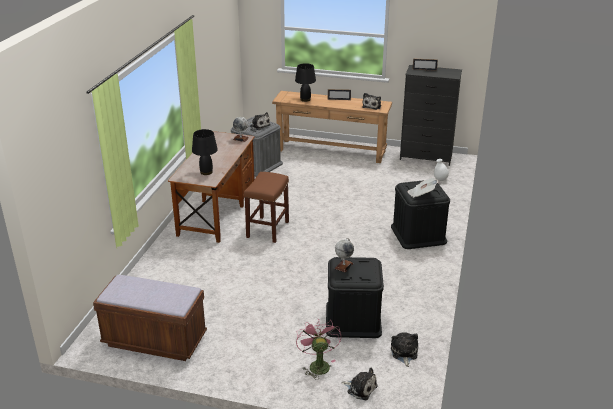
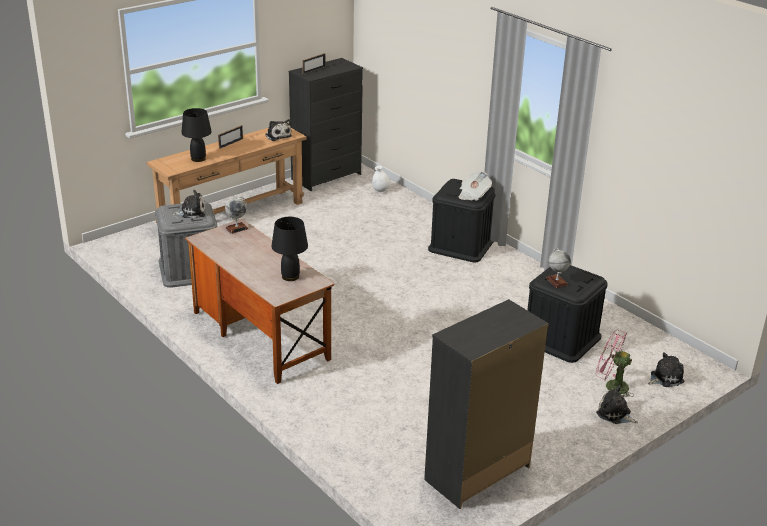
camera: 55 degrees left, 0 degrees up
(154, 340) = (476, 474): brown bench -> black dresser
(268, 230) = (345, 320): brown stool -> none
(404, 353) = (635, 335): plush toy -> plush toy (615, 414)

